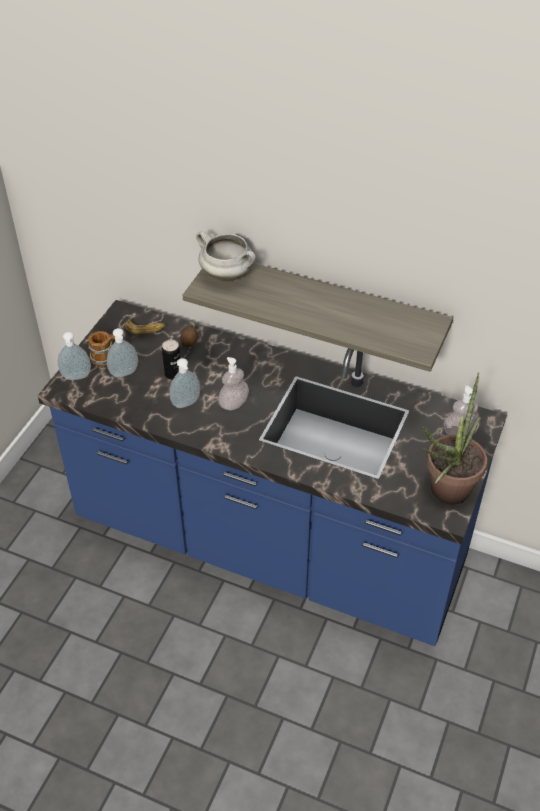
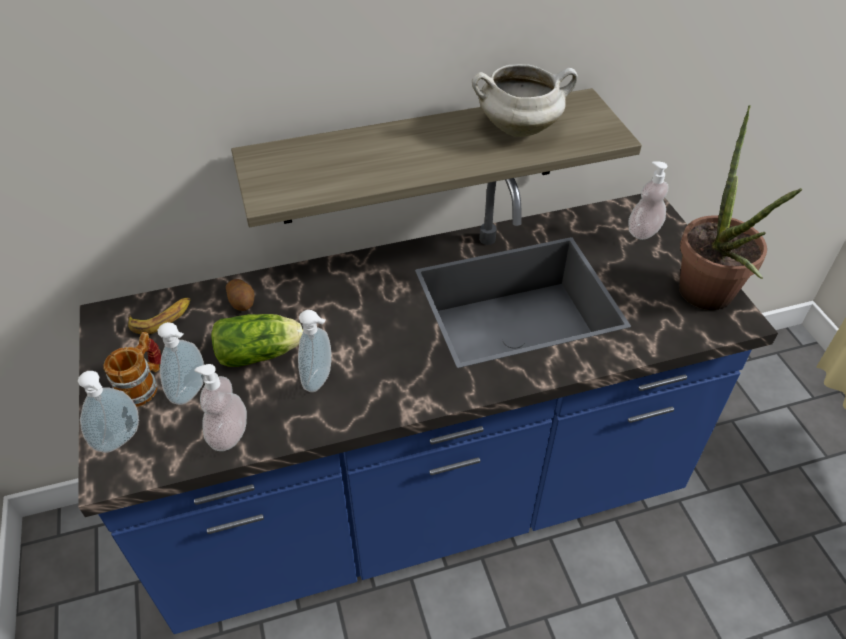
camera: 40 degrees left, 0 degrees up
(173, 374) = (262, 353): can -> lettuce
(228, 274) = (283, 164): white cooking pot -> white cooking pot (520, 128)
(234, 403) = (379, 343): soap dispenser -> soap dispenser (229, 434)

